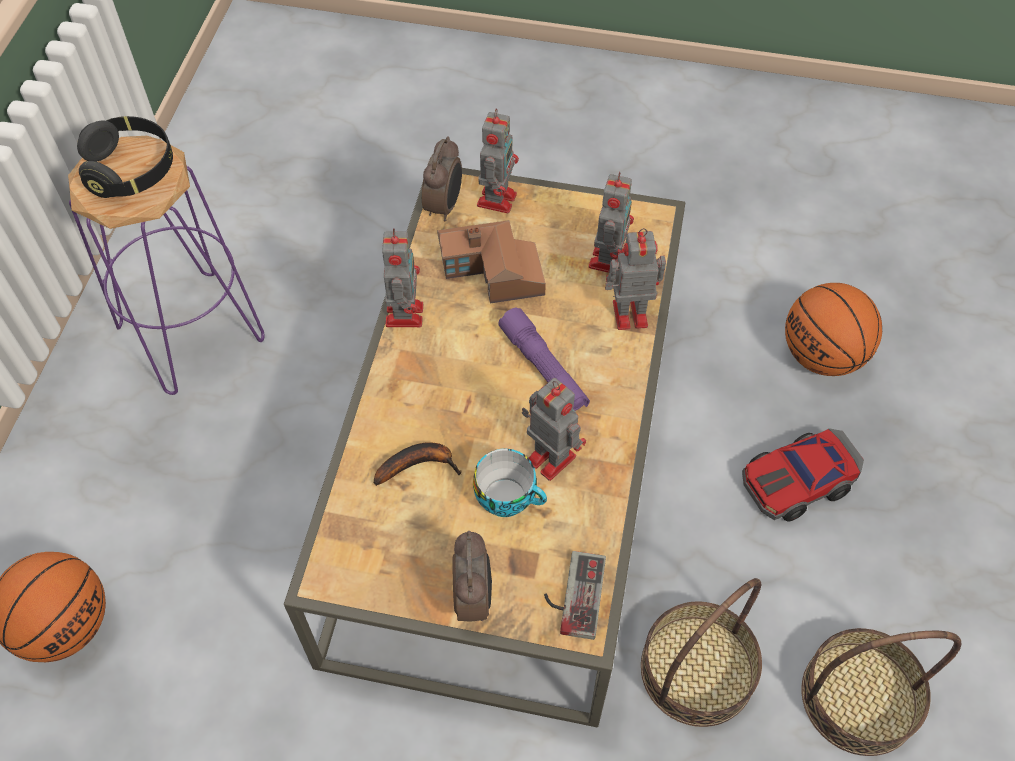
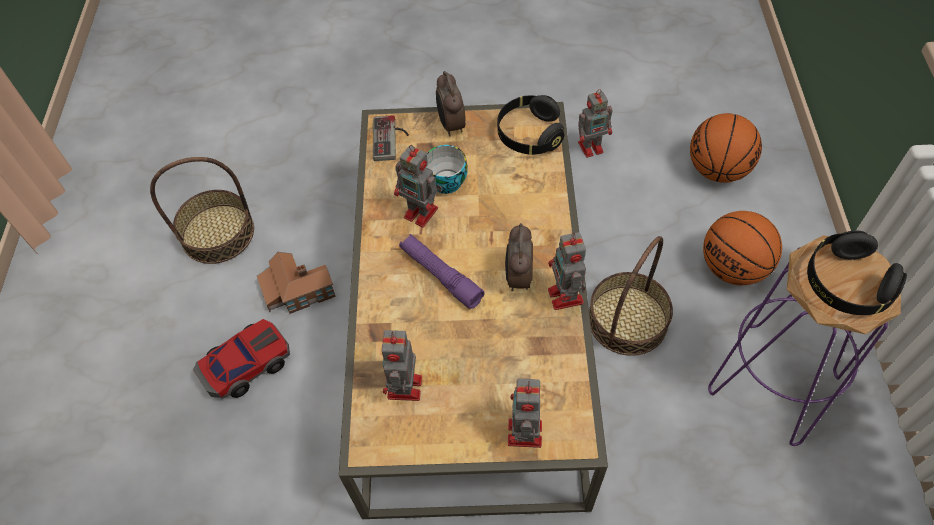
camera: 170 degrees right, 0 degrees up
(360, 550) = (529, 135): none -> black headphones
(419, 464) = (511, 190): banana -> none
(444, 206) = (572, 413): alarm clock -> alarm clock (518, 277)
(492, 274) = (504, 350): toy house -> toy house (297, 290)
(627, 314) = (380, 337): toy robot -> toy robot (592, 147)
(697, 670) = (319, 227): basket -> basket (627, 319)
(822, 355) = (216, 488): basketball -> basketball (732, 268)

